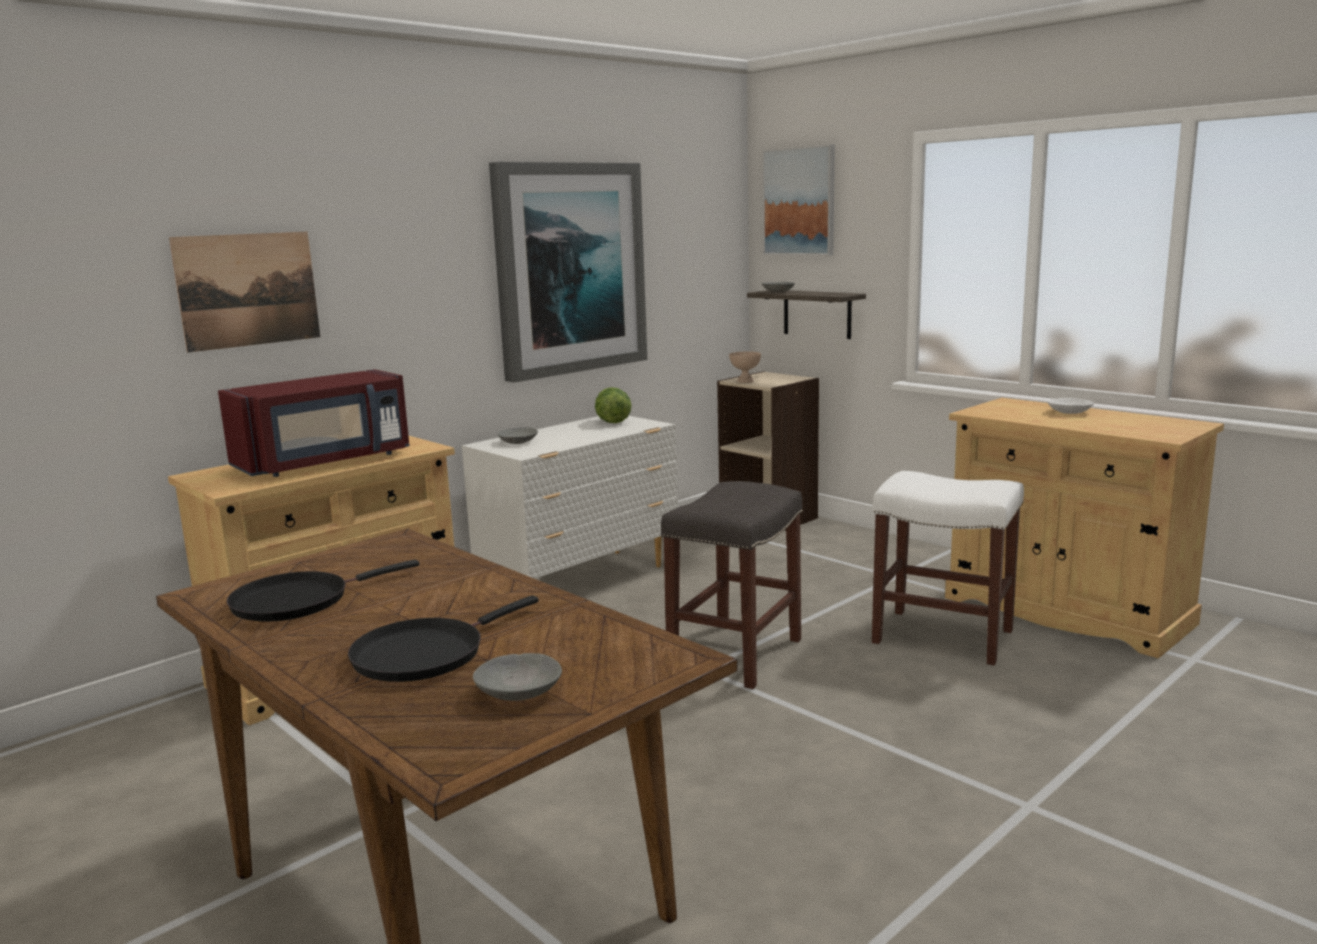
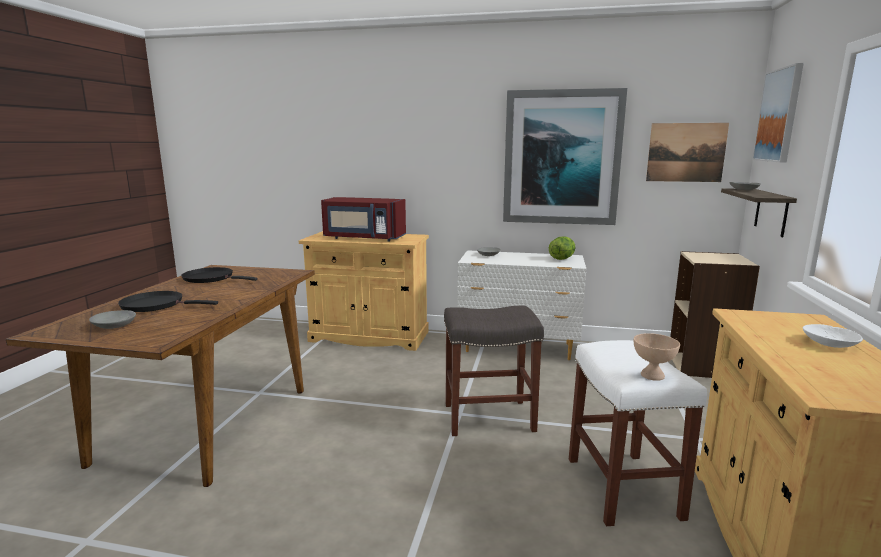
camera: 55 degrees right, 0 degrees up
(248, 290) = (367, 154): picture -> picture (686, 152)
(744, 381) = (696, 255): beige bowl -> beige bowl (652, 375)

